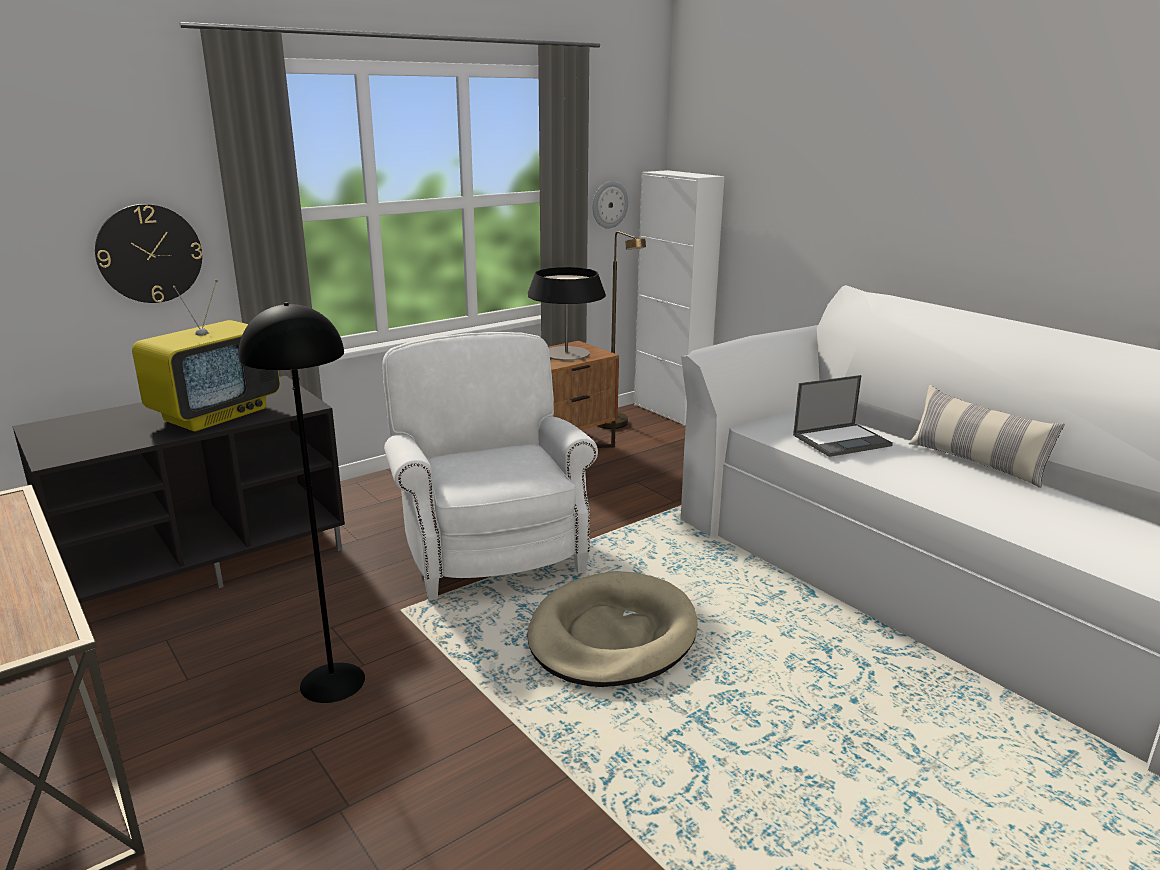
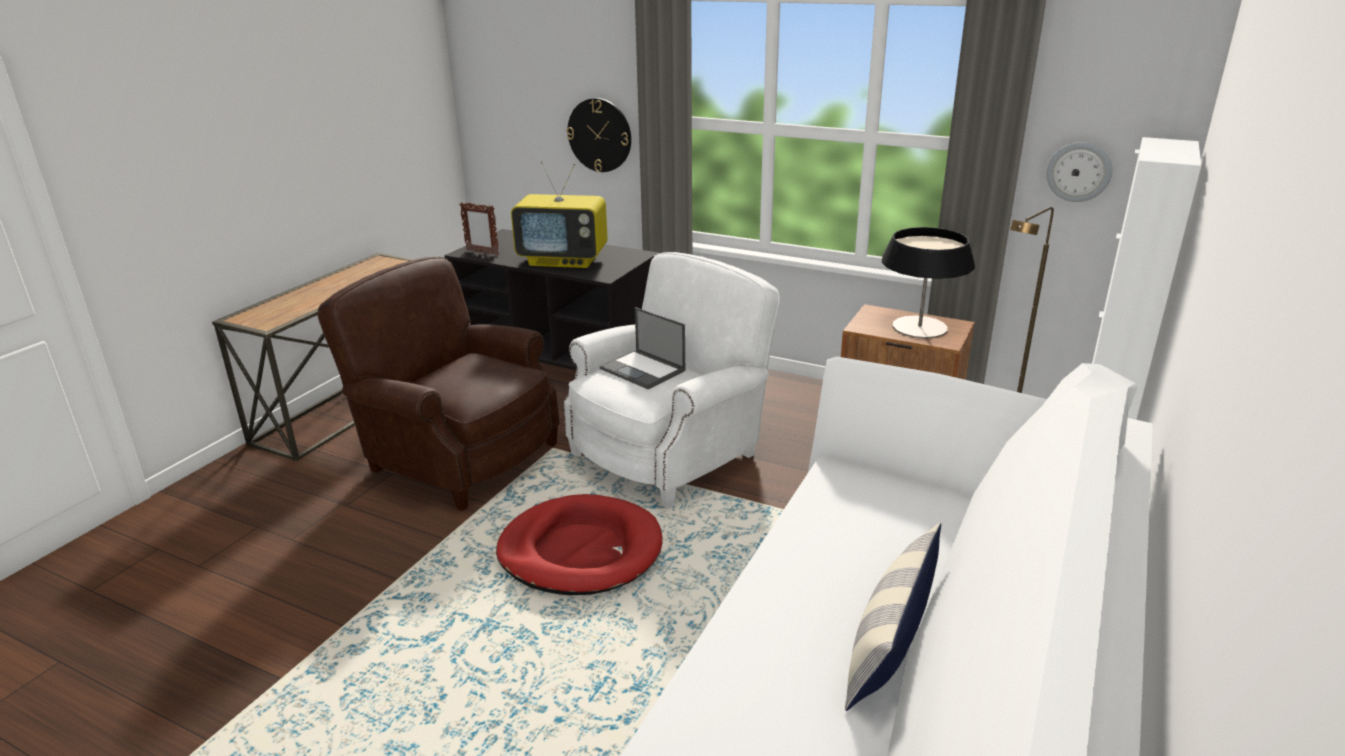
camera: 65 degrees right, 5 degrees up
(83, 449) = (482, 253): none -> picture frame
(332, 682) = (457, 455): black floor lamp -> brown armchair
(612, 635) = (580, 550): beige dog bed -> red dog bed
(842, 440) = (850, 528): laptop -> laptop (643, 370)

